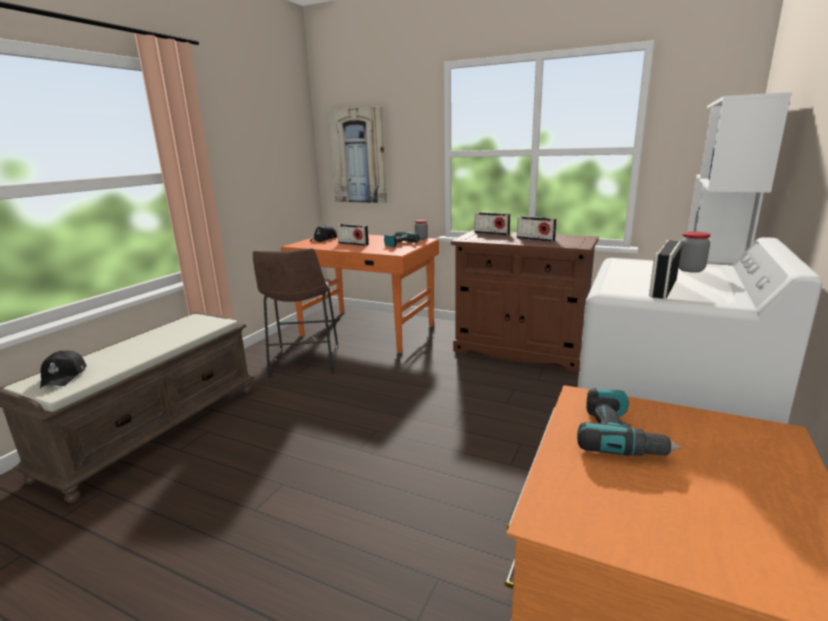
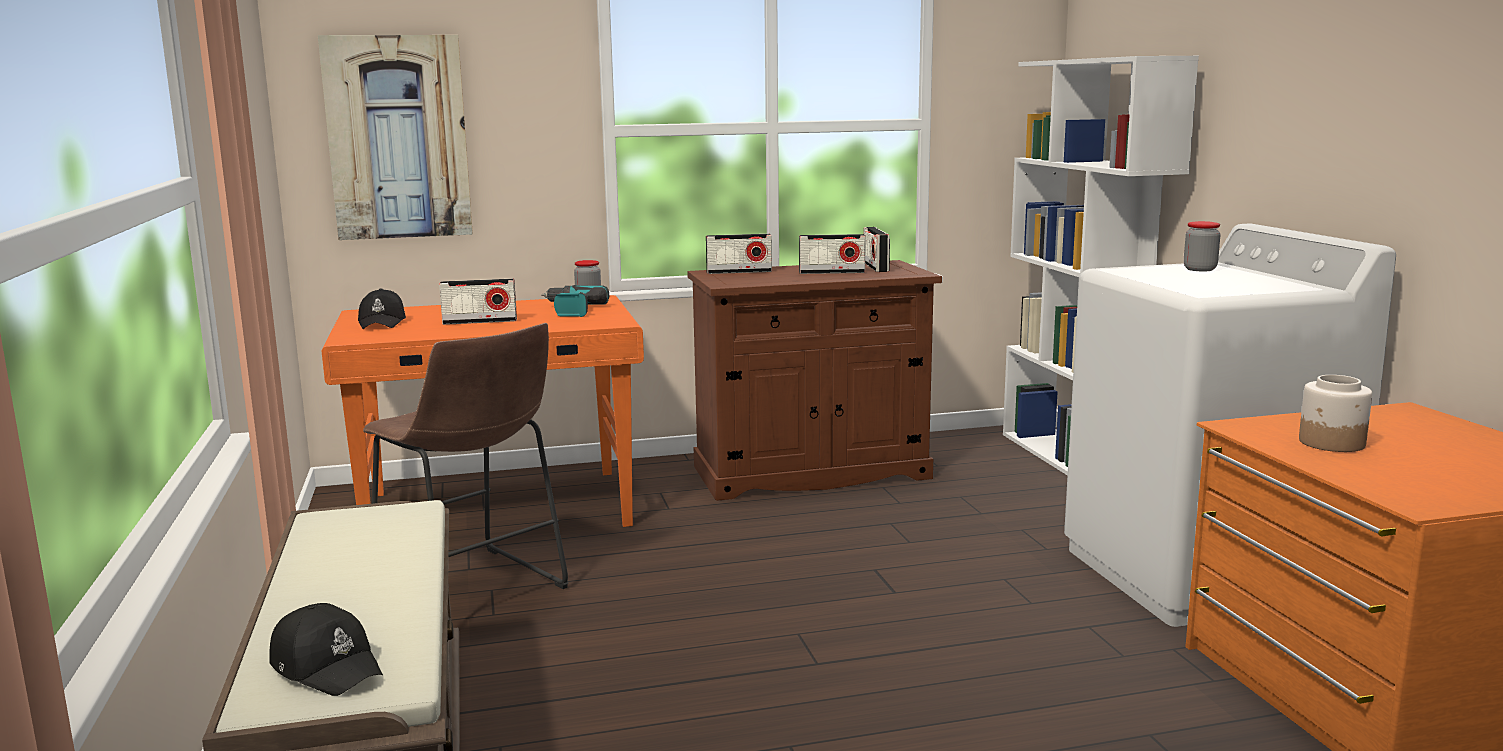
camera: 40 degrees left, 5 degrees down
(619, 437) = (1331, 443): power drill -> jar
(663, 288) = (1234, 286): radio -> radio (875, 267)

